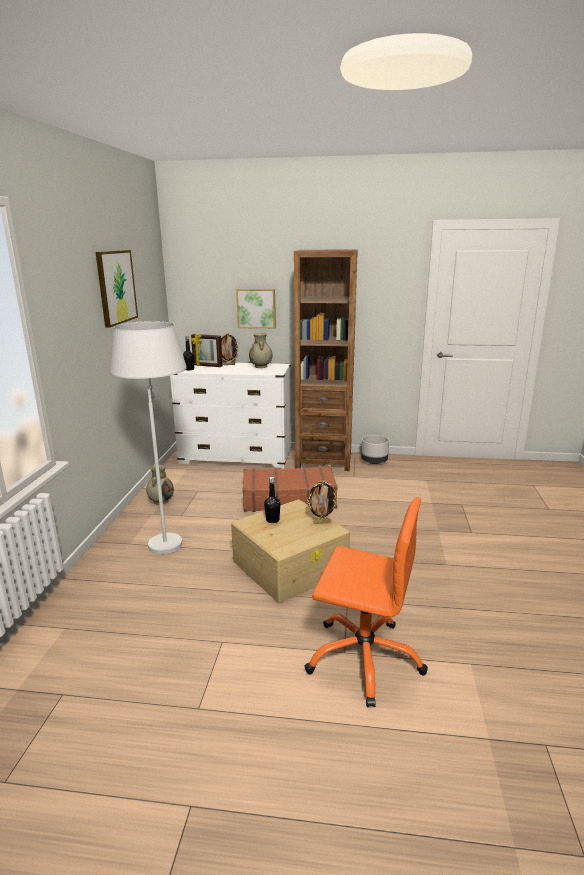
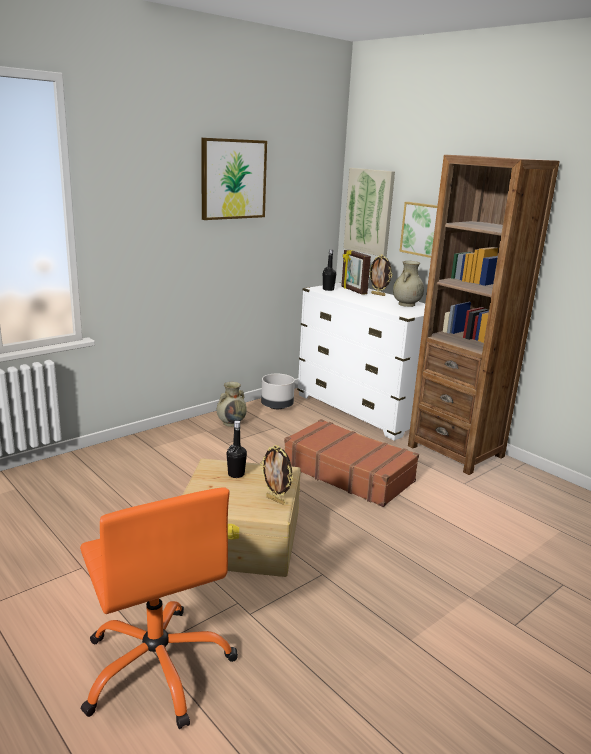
camera: 40 degrees right, 0 degrees up
(166, 535) = (187, 454): white floor lamp -> none
(199, 300) = (369, 211): none -> picture
(374, 461) = (521, 478): grey planter -> grey planter (277, 406)

